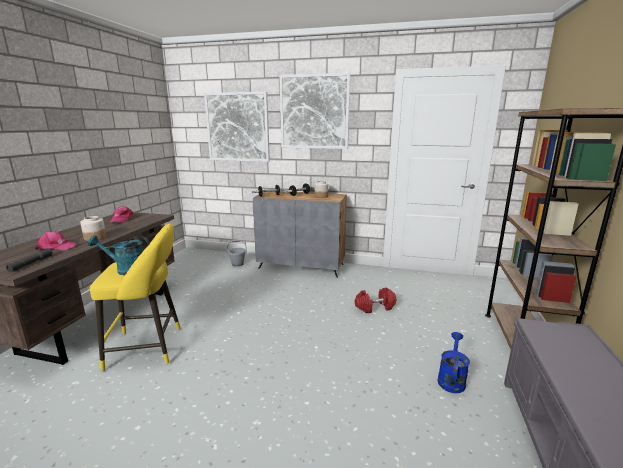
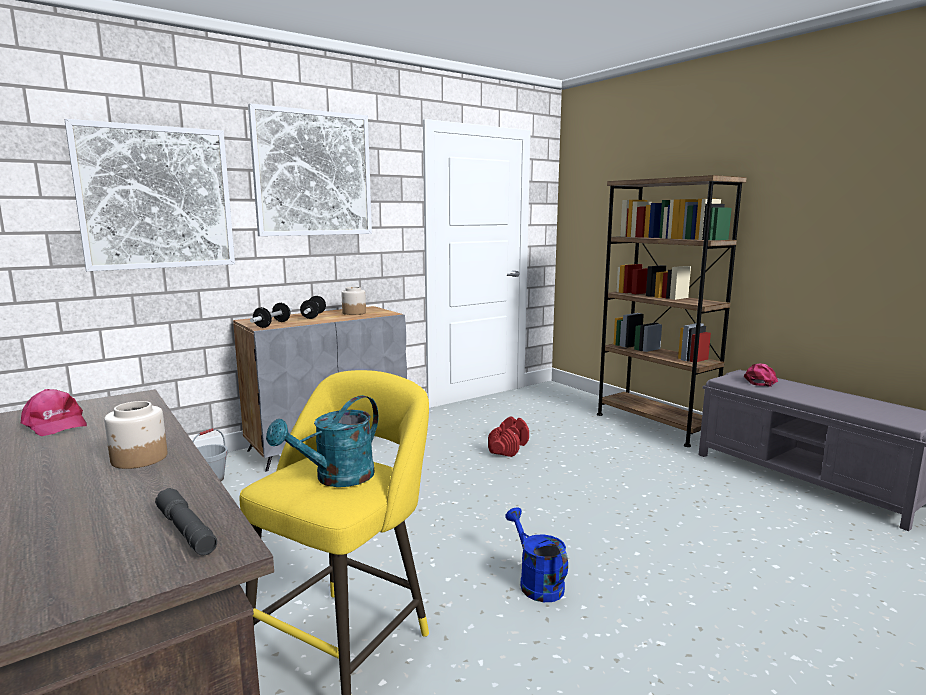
camera: 50 degrees left, 5 degrees down
(57, 247) = (112, 498): pink cap -> pink cap (761, 381)
(451, 379) = (672, 470): blue watering can -> blue watering can (536, 582)

